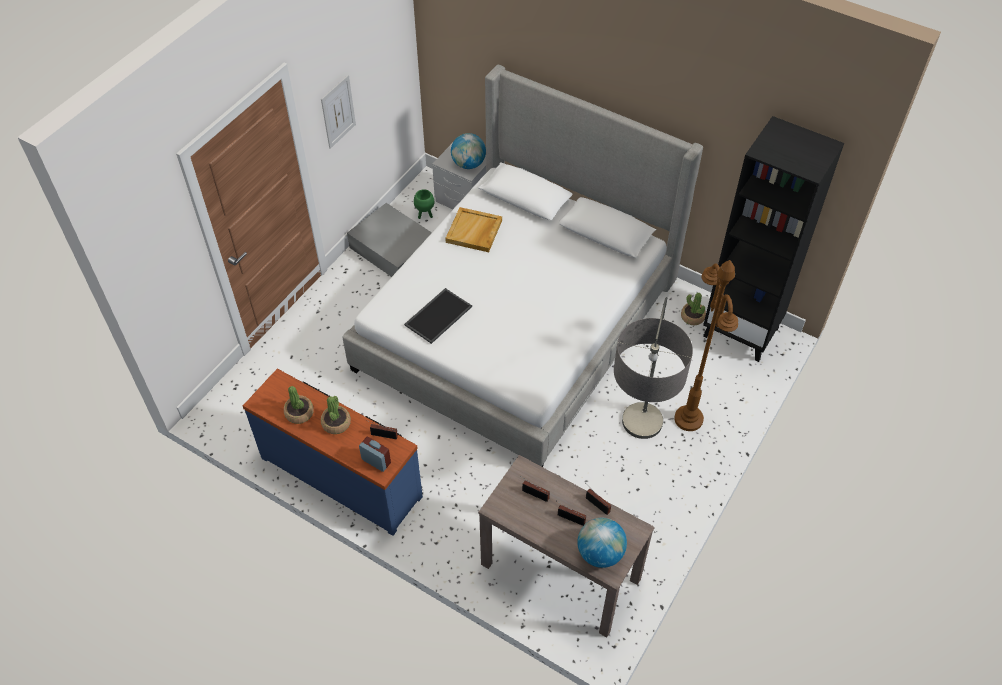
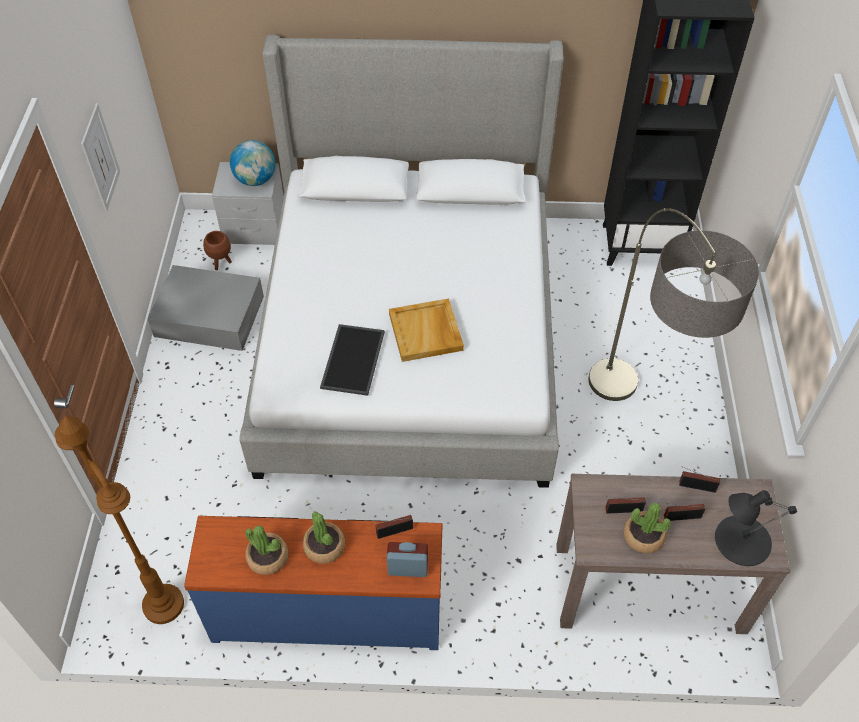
camera: 30 degrees left, 0 degrees up
(425, 215) = (221, 263): green planter -> brown planter
(474, 232) = (325, 248): beige tray -> beige tray (426, 332)
(600, 553) = (741, 540): globe -> black table lamp
(688, 418) = (654, 356): brown floor lamp -> brown floor lamp (163, 604)
(692, 317) = (583, 251): potted plant -> potted plant (643, 536)

